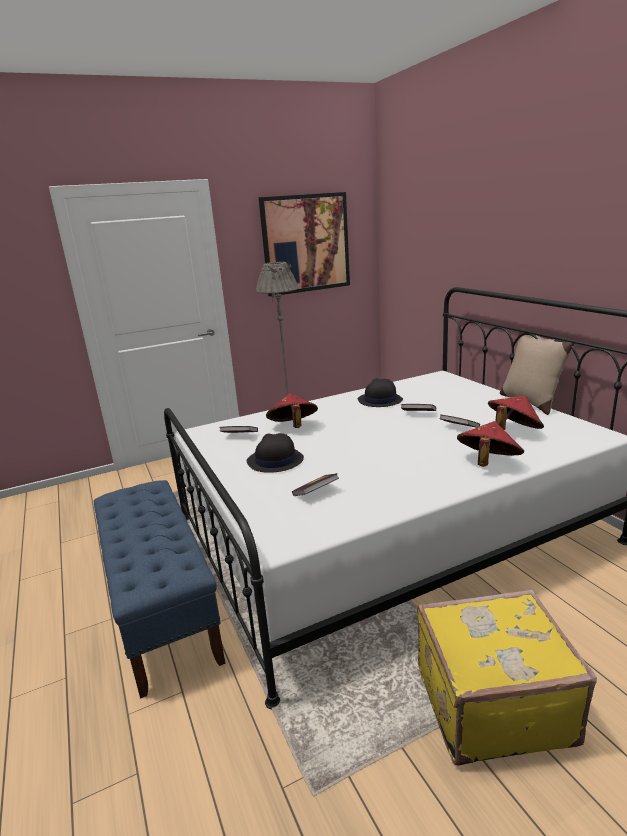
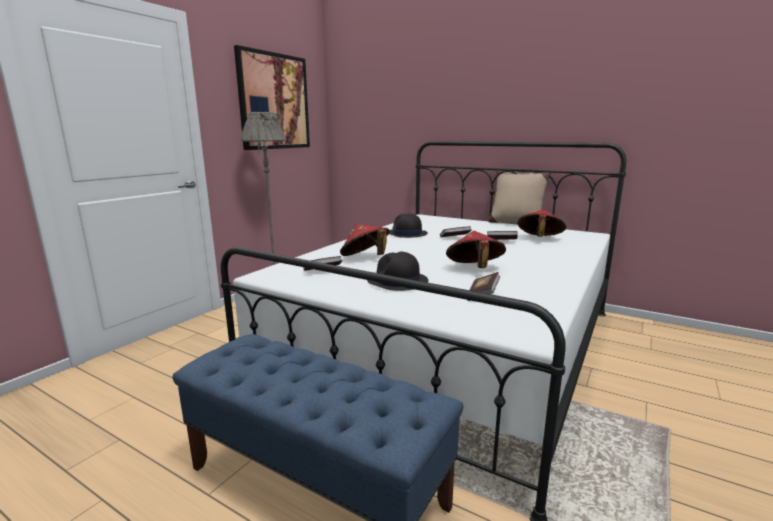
camera: 35 degrees left, 5 degrees down
(487, 463) = (562, 256): red hat -> red hat (474, 269)
(490, 703) = (670, 437): yellow suitcase -> none

